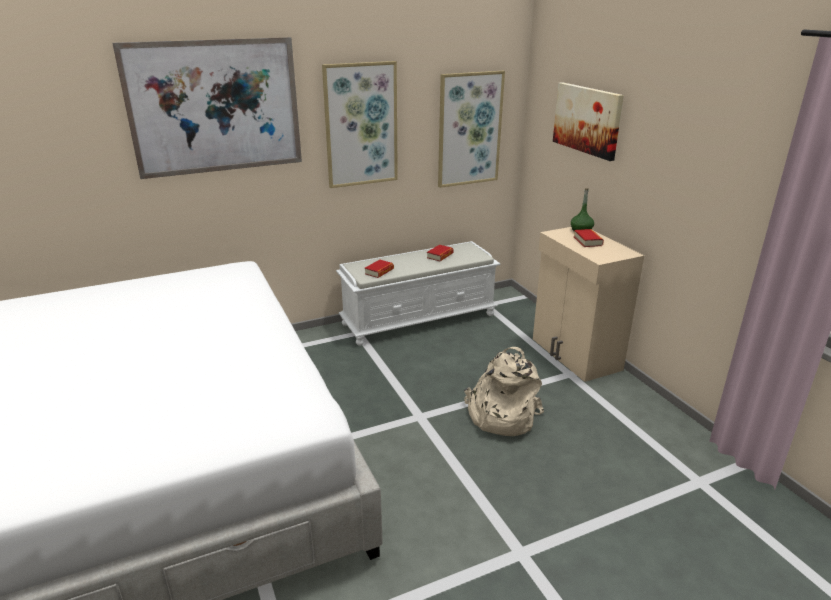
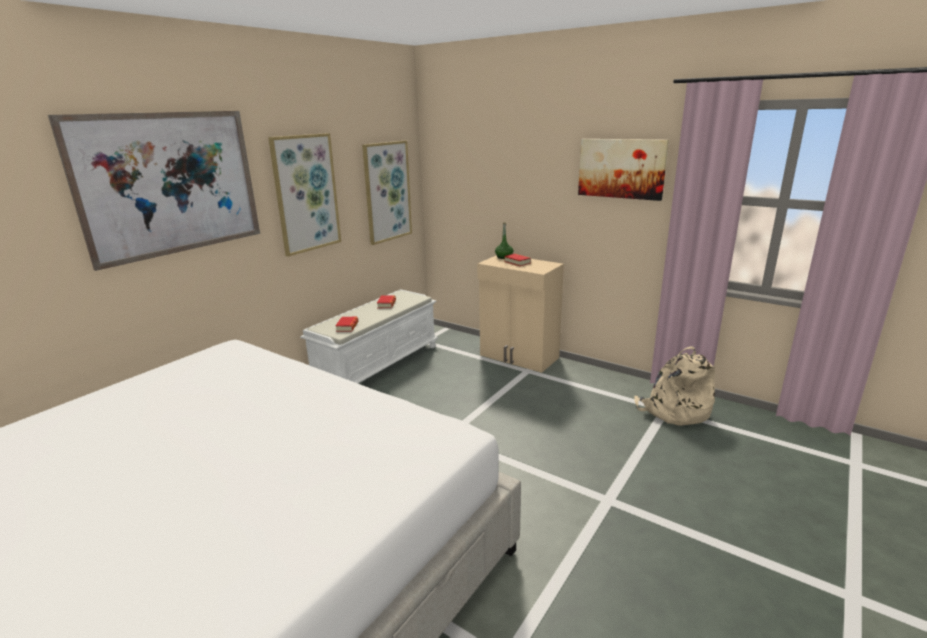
camera: 30 degrees left, 5 degrees down
(500, 415) = (507, 414): beige backpack -> beige backpack (673, 411)
(587, 120) = (490, 170): picture -> picture (621, 168)

